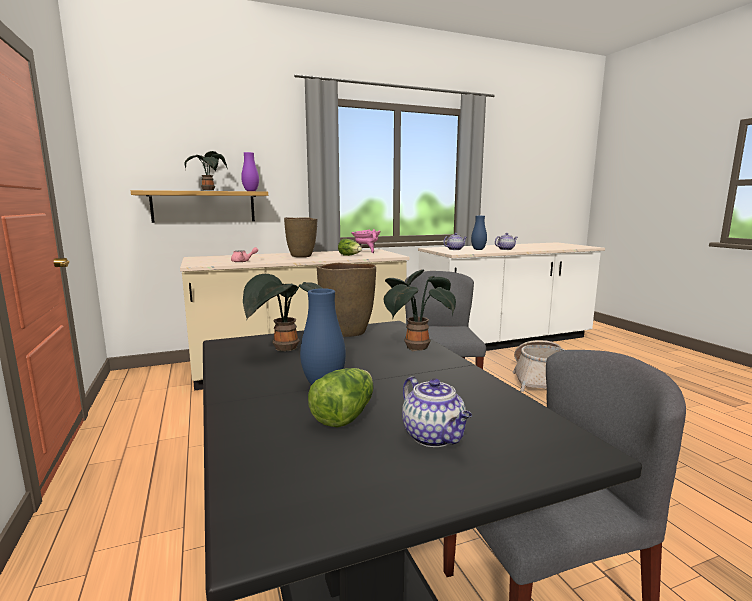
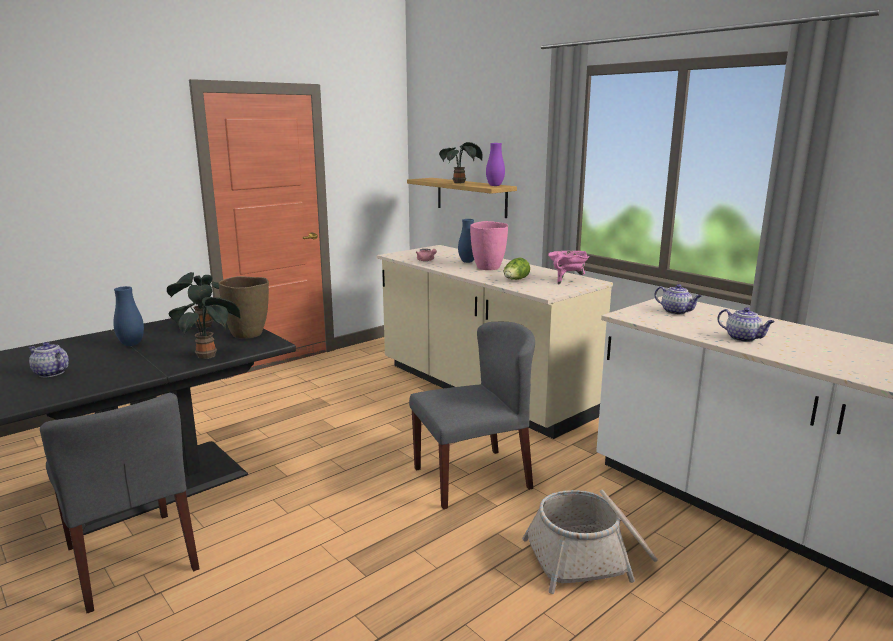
camera: 70 degrees right, 5 degrees up
(302, 256) = (488, 268): brown vase -> pink vase
(344, 414) = (87, 354): lettuce -> none
(434, 437) = (50, 373): teapot -> teapot turned 75 degrees clockwise
(478, 249) = (701, 323): blue vase -> blue vase (467, 262)

